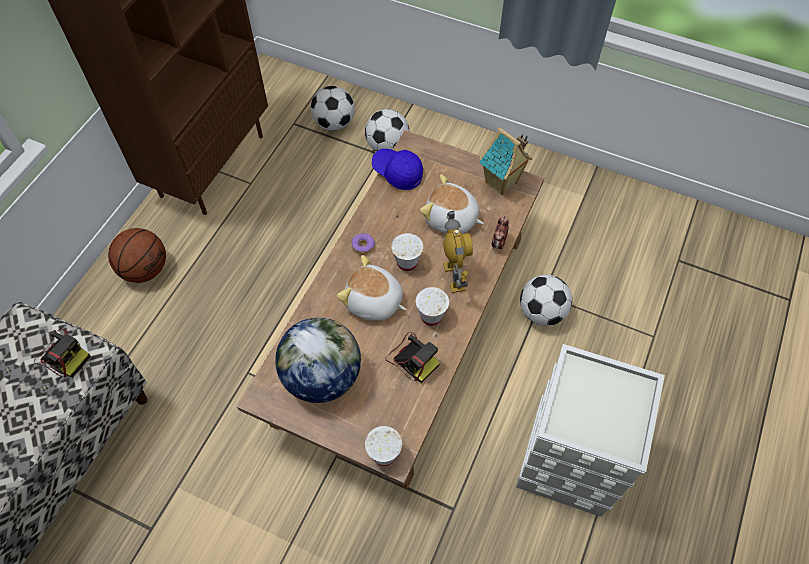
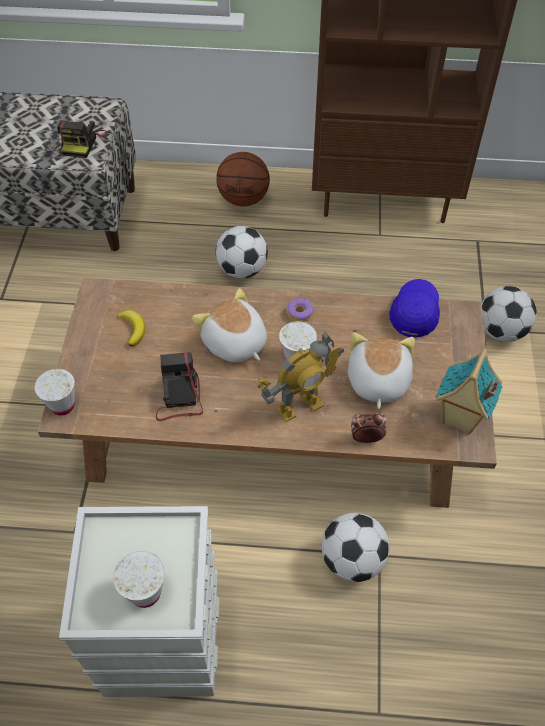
camera: 70 degrees right, 5 degrees down
(322, 377) = (132, 328): globe -> banana
(334, 123) = (501, 274): football -> football (242, 270)
(373, 302) = (234, 343): plush toy -> plush toy turned 45 degrees counterclockwise
(412, 358) = (179, 397): camera -> camera turned 150 degrees clockwise
(431, 316) = (237, 399): white cup -> white cup (145, 592)

